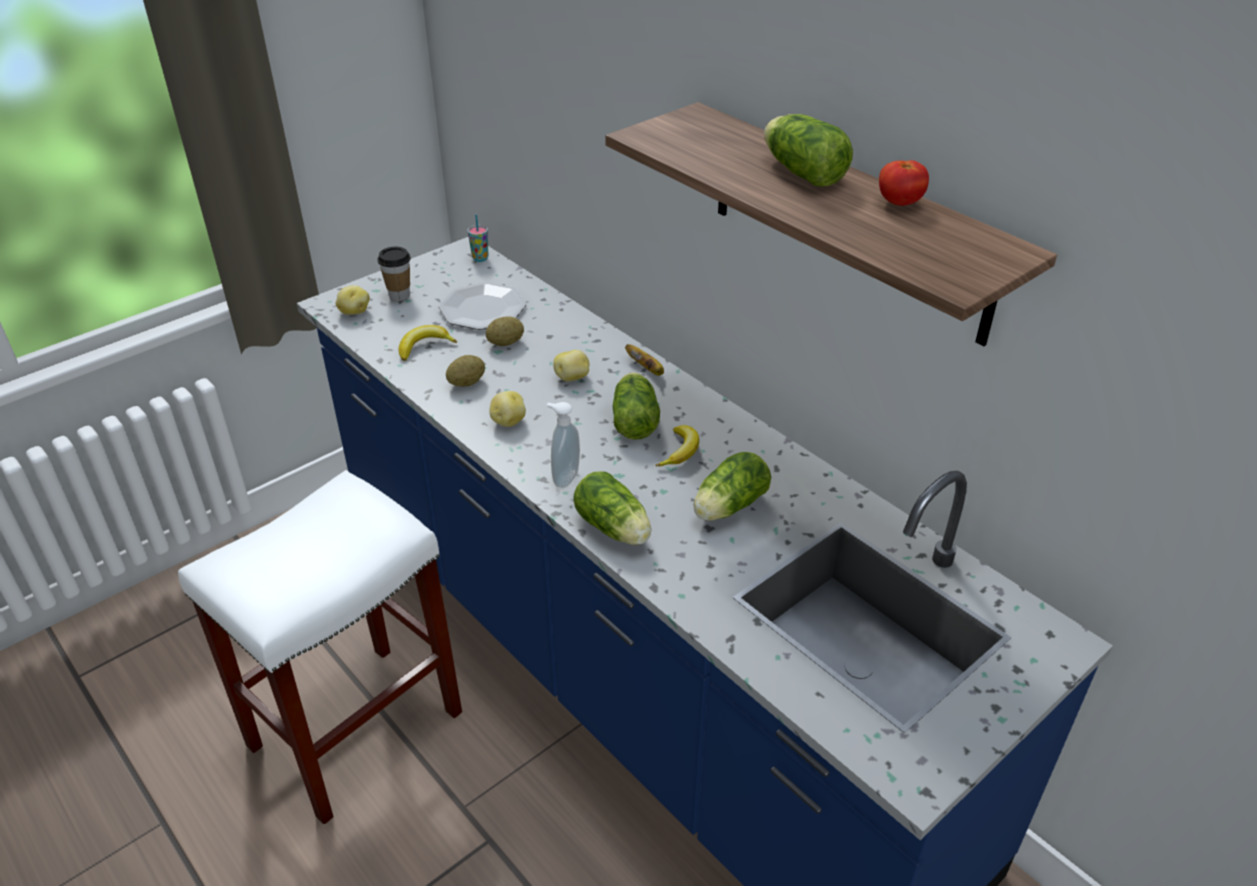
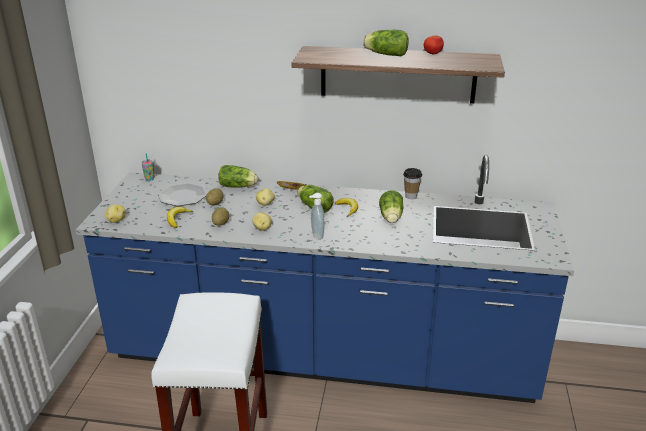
camera: 40 degrees left, 10 degrees down
(399, 295) = (130, 206): cup -> cup (411, 196)
(615, 529) = (362, 242): lettuce -> lettuce (239, 186)

